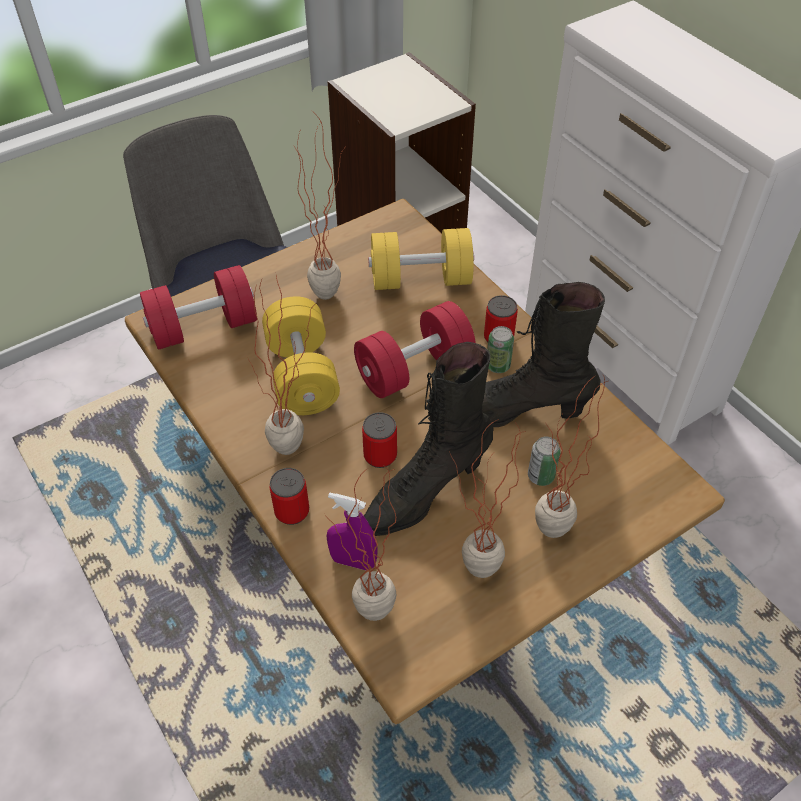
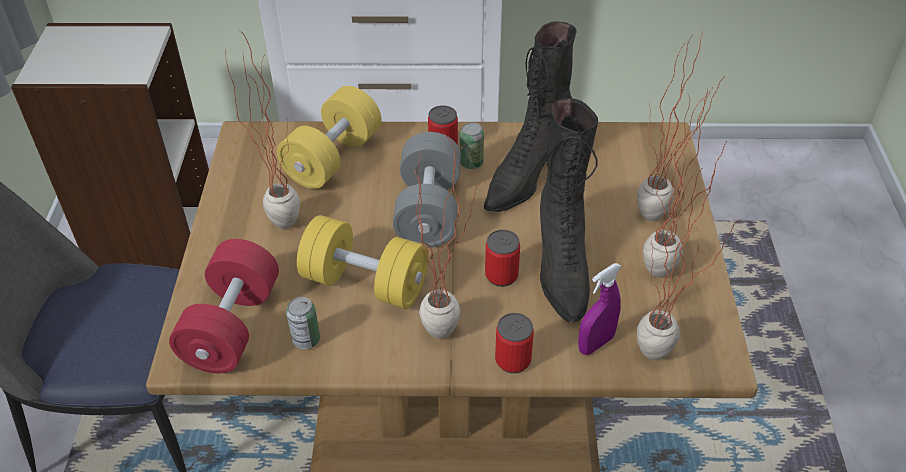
camera: 55 degrees left, 5 degrees down
(414, 369) = (428, 211): red dumbbell -> grey dumbbell
(540, 476) = (598, 196): can -> can (306, 340)

